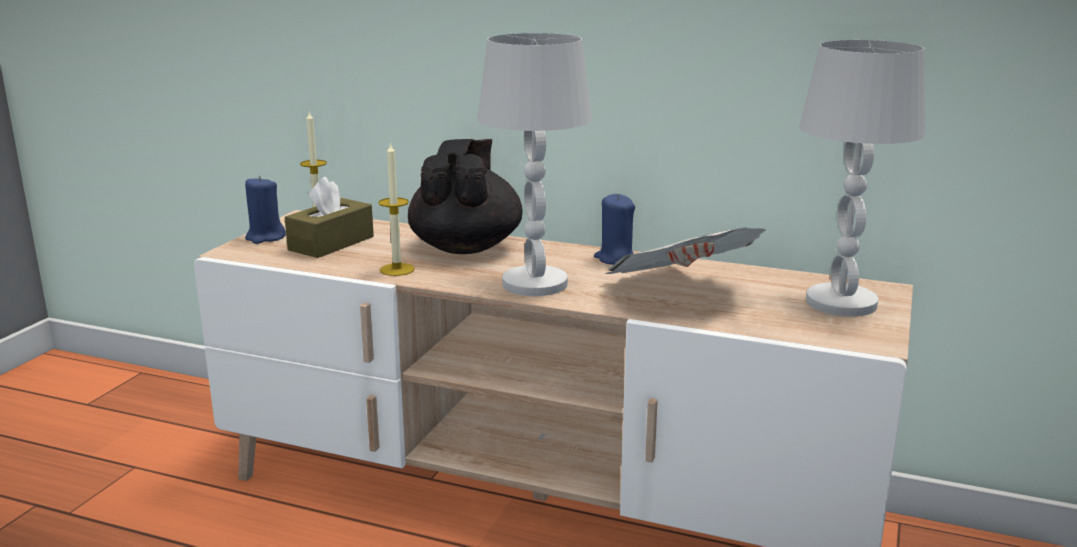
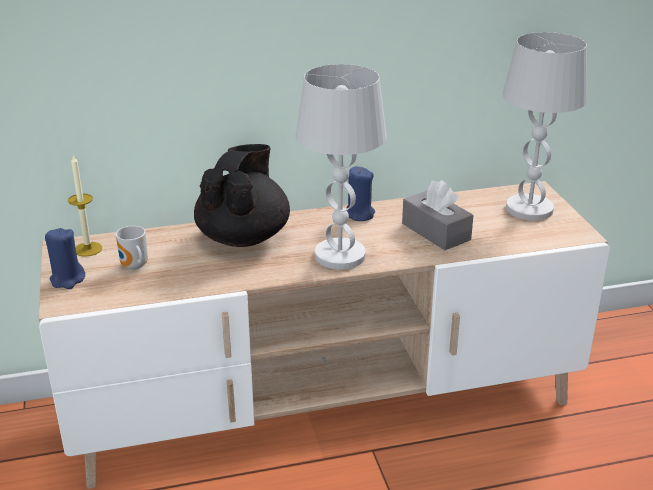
camera: 35 degrees left, 10 degrees up
(331, 243) = (134, 267): brown tissue box -> mug
(397, 269) = (226, 276): candle -> none
(466, 247) = (244, 237): black teapot -> black teapot turned 45 degrees clockwise
(680, 292) = (436, 232): newspaper -> grey tissue box

